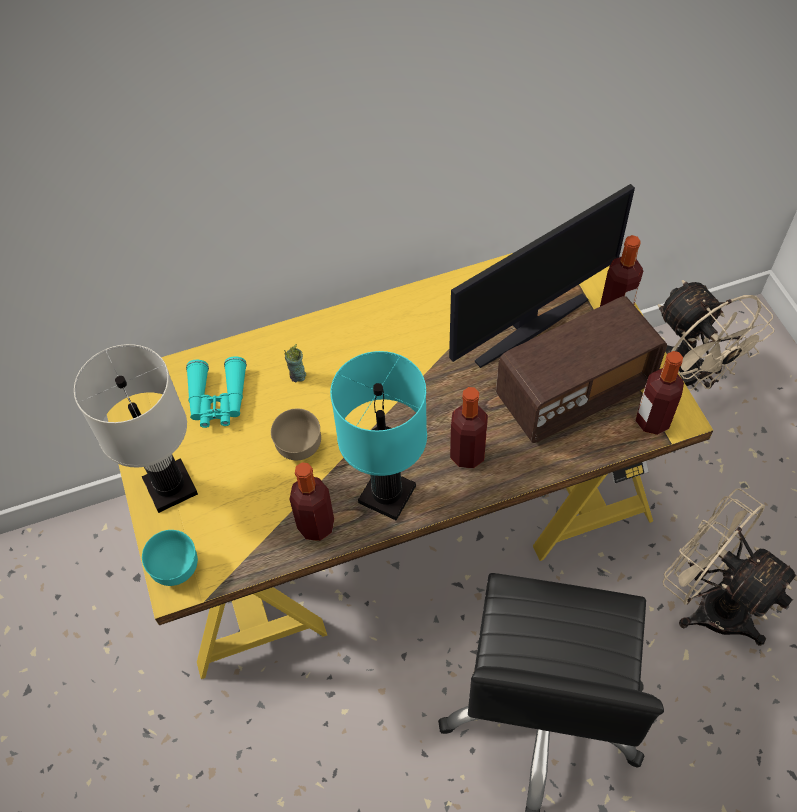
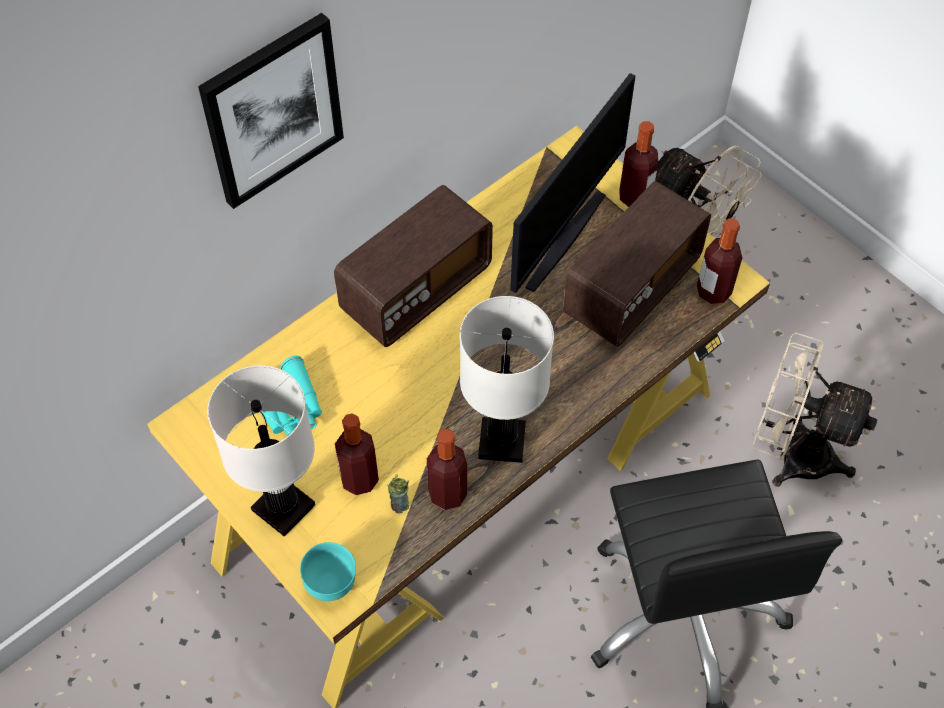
camera: 25 degrees left, 0 degrees up
(236, 114) = (272, 110): none -> picture
(297, 376) = (358, 357): cup -> cup (400, 505)
(299, 448) = (395, 426): brown bowl -> none
(375, 333) = (416, 290): none -> radio
(387, 495) = (502, 442): turquoise table lamp -> white table lamp
(467, 454) = (559, 378): bottle -> bottle (359, 479)

